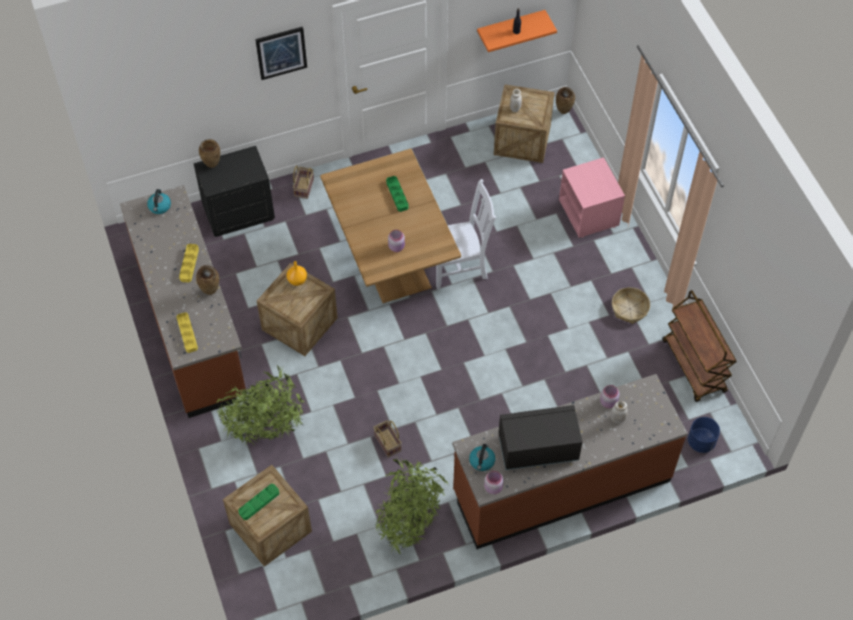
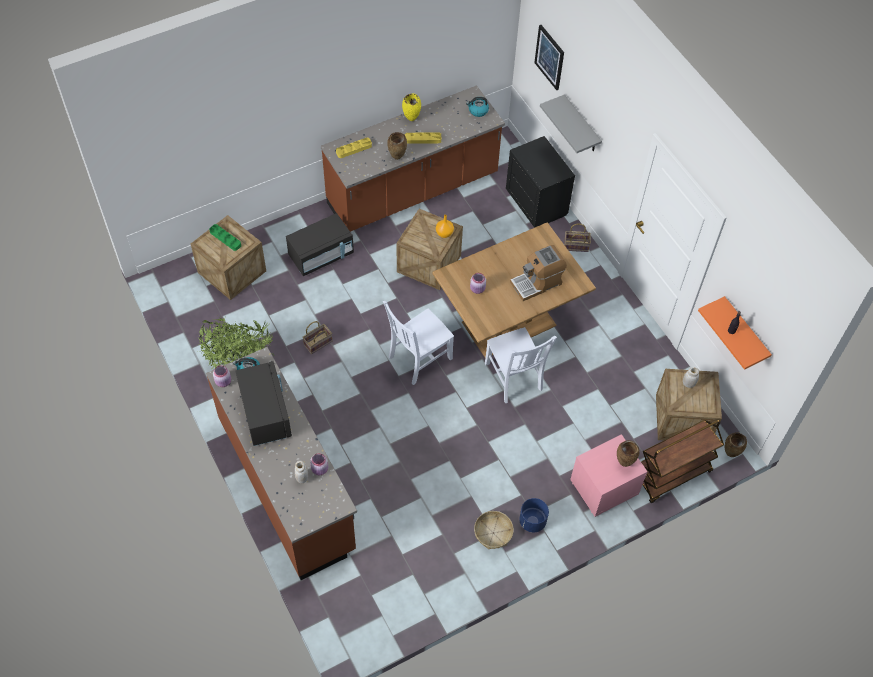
camera: 80 degrees right, 0 degrees up
(156, 271) = (411, 119): none -> yellow vase
(212, 165) = (544, 148): brown vase -> brown vase (624, 462)
(233, 103) = (581, 125): none -> grey shelf
(266, 430) = (321, 255): potted plant -> black microwave
(281, 52) = (616, 126): picture -> picture (550, 57)
(397, 195) = (537, 283): green tray -> coffee machine
(423, 348) = (418, 359): none -> white chair
(694, 367) = (433, 598): brown cart -> brown cart (672, 476)
(701, 442) = (347, 608): blue planter -> blue planter (532, 521)

